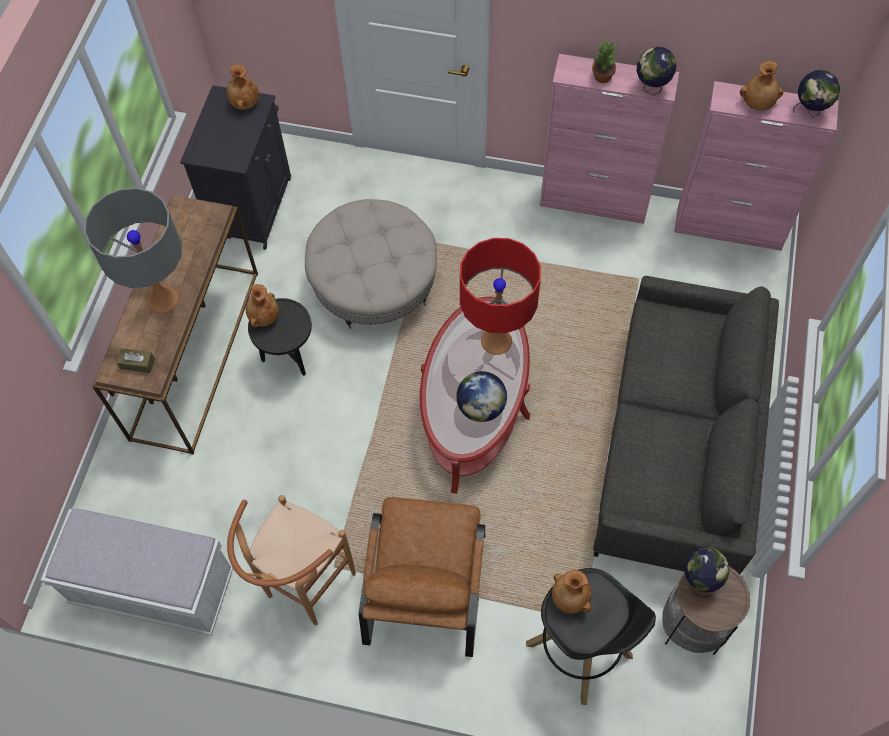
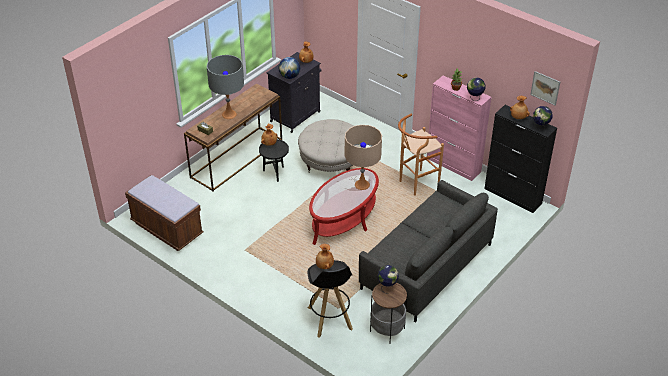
camera: 25 degrees right, 20 degrees down
(153, 587) = (167, 229): white bench -> brown bench
(305, 590) = (227, 253): brown stool -> brown stool (415, 185)
(425, 586) = (278, 271): brown armchair -> none
(481, 407) = (339, 204): globe -> globe (289, 76)
(496, 341) = (362, 184): red table lamp -> beige table lamp
(729, 228) = (513, 196): pink cabinet -> black cabinet
(814, 32) = (545, 88): none -> picture

